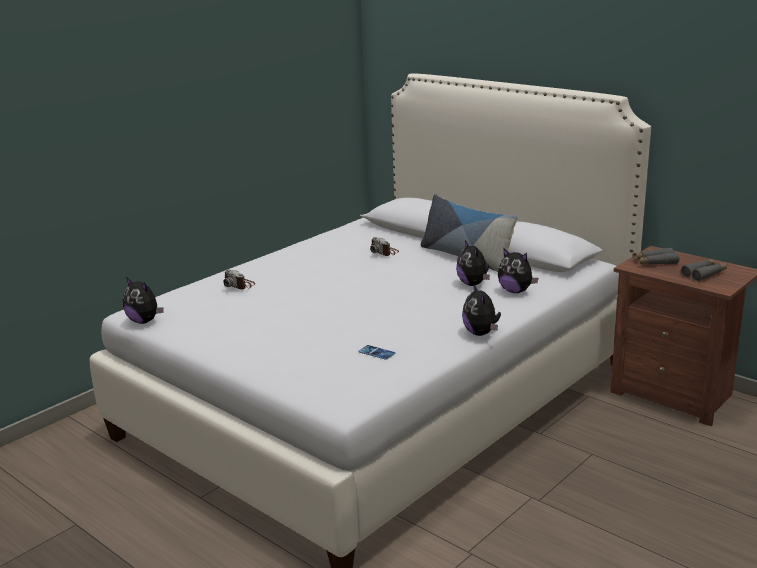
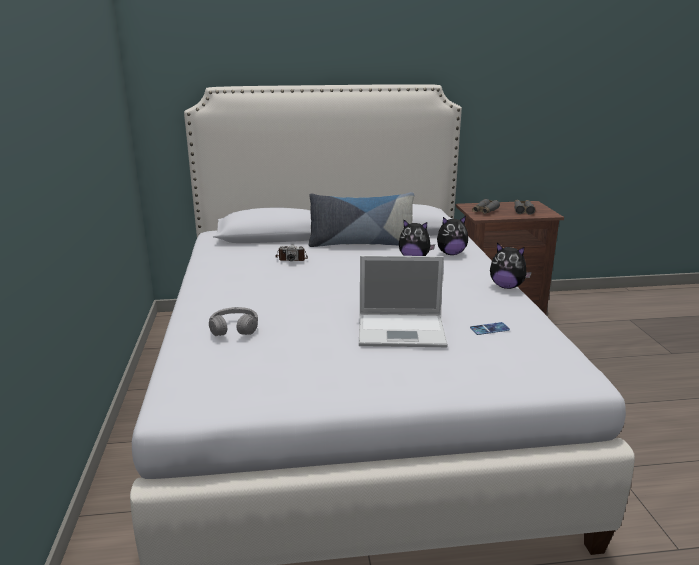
camera: 50 degrees left, 0 degrees up
(144, 321) = (214, 407): plush toy -> none
(239, 285) = (234, 328): camera -> grey headphones
(321, 327) = (403, 330): none -> laptop

